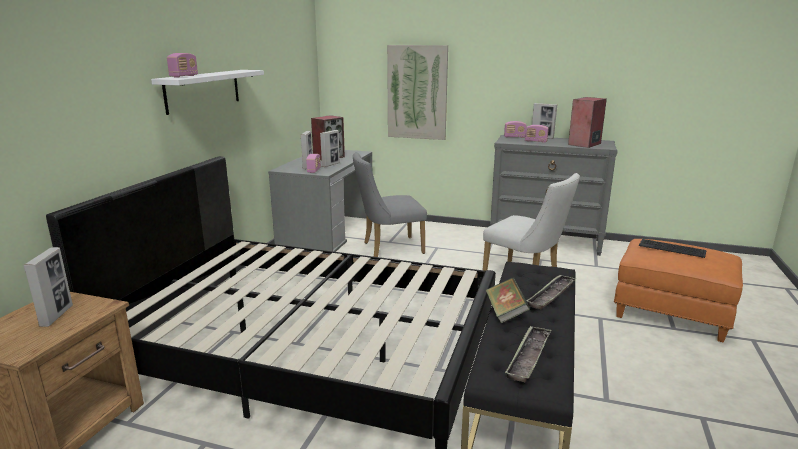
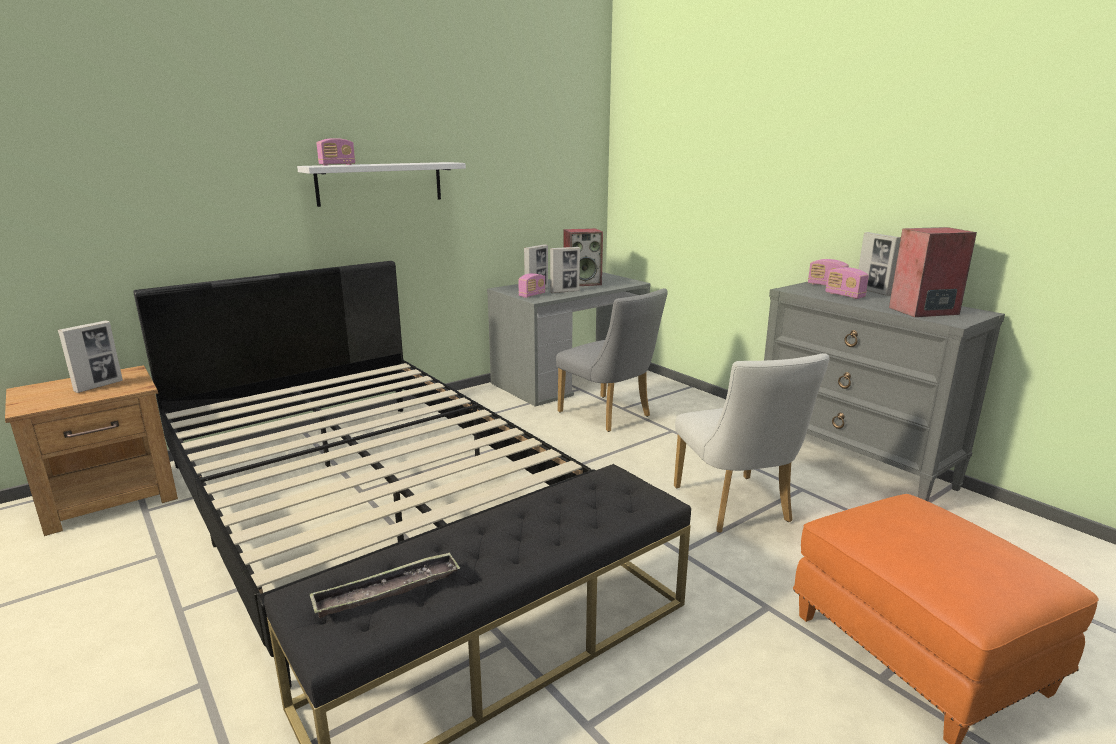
camera: 35 degrees right, 0 degrees up
(388, 248) = (609, 416): grey chair -> grey chair turned 150 degrees counterclockwise
(417, 92) = (711, 205): picture -> none
(506, 313) = (473, 526): book -> none
(551, 295) = (575, 526): tray -> none
(672, 248) = (927, 528): keyboard -> none

